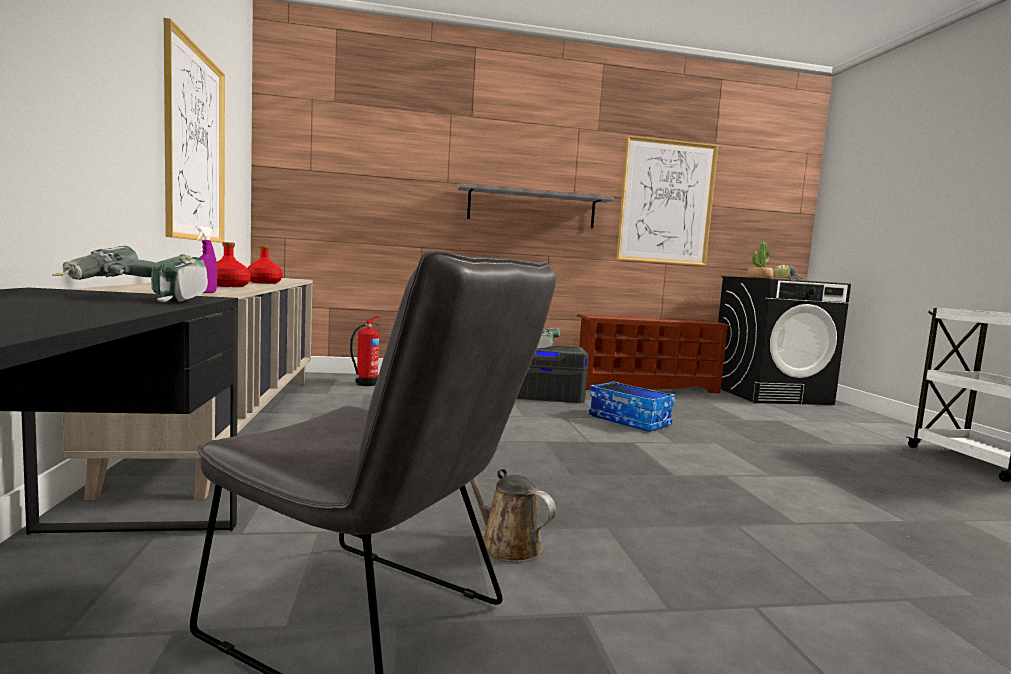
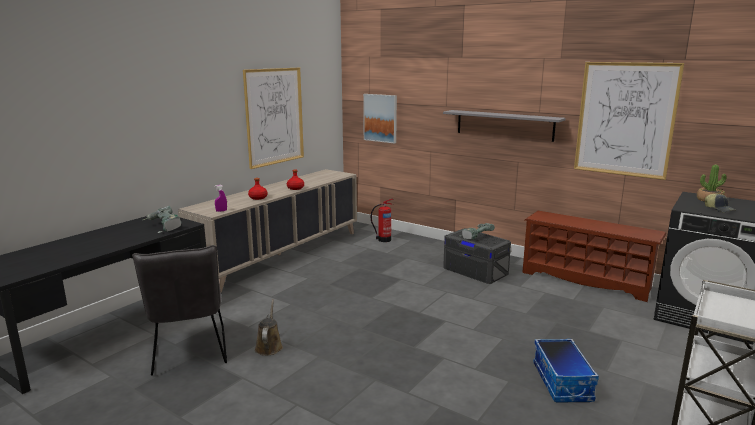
camera: 45 degrees right, 10 degrees up
(333, 197) = (380, 118): none -> picture
(630, 420) = (486, 306): storage box -> storage box (563, 382)

